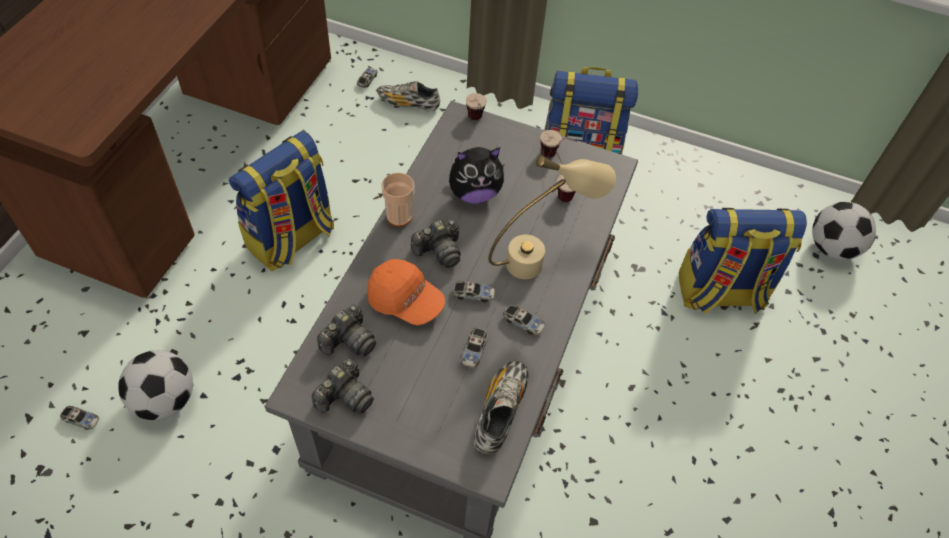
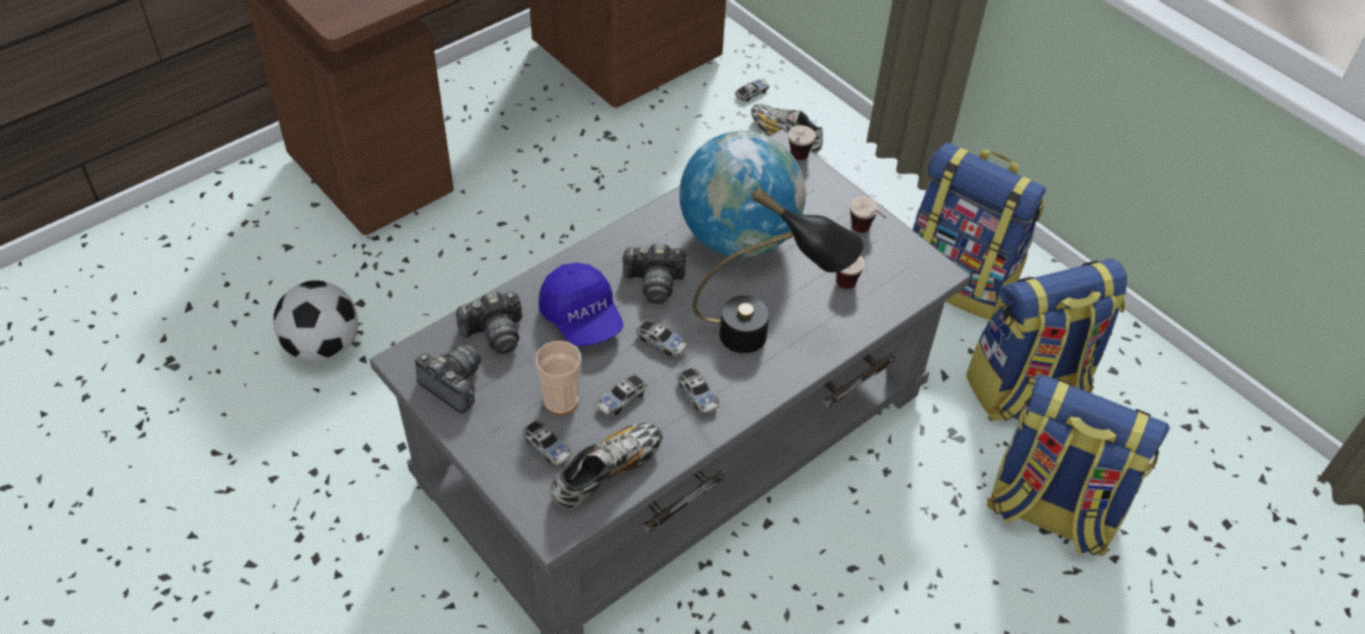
camera: 30 degrees right, 5 degrees down
(81, 419) = (234, 330): toy car -> toy car (547, 447)
(291, 239) = (554, 237): backpack -> backpack (1027, 389)
(345, 397) = (453, 385): camera -> camera turned 120 degrees counterclockwise
(399, 216) = (635, 229): cup -> cup (561, 400)
(405, 301) = (582, 318): orange cap -> blue cap
(474, 193) = (738, 238): plush toy -> globe
(541, 259) = (767, 337): beige table lamp -> black table lamp
(832, 248) = (1259, 525): football -> none

